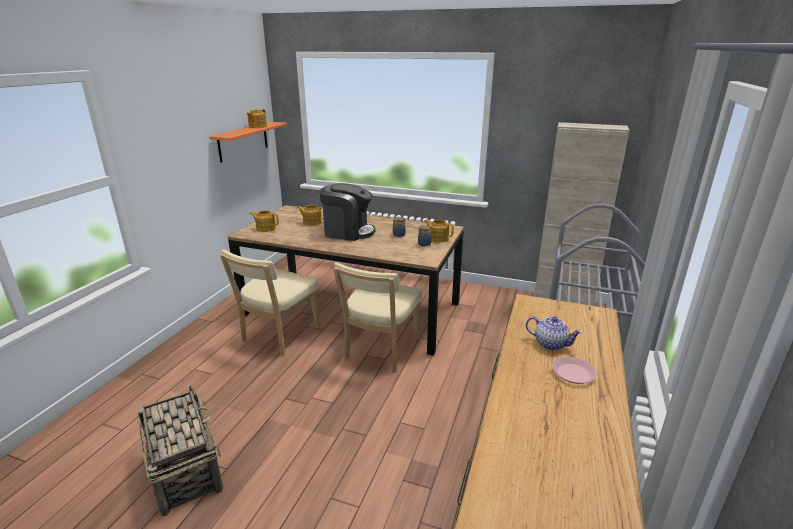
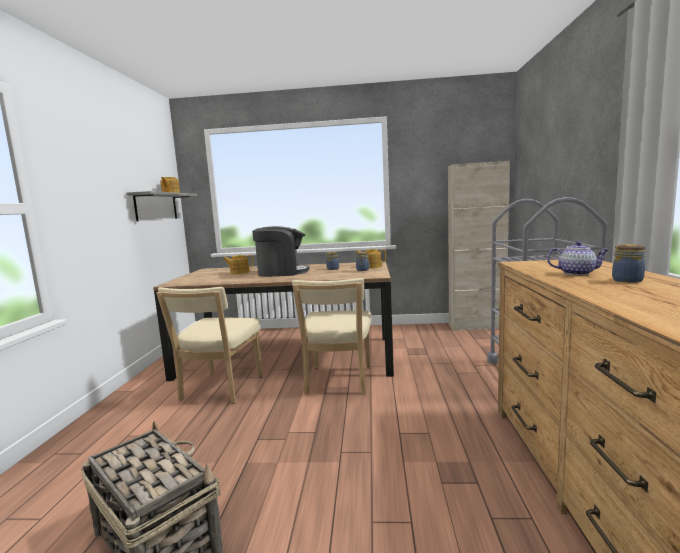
camera: 15 degrees left, 15 degrees down
(243, 141) = (156, 206): orange shelf -> grey shelf
(265, 228) = (193, 279): teapot -> none
(573, 373) = (626, 280): pink plate -> jar

